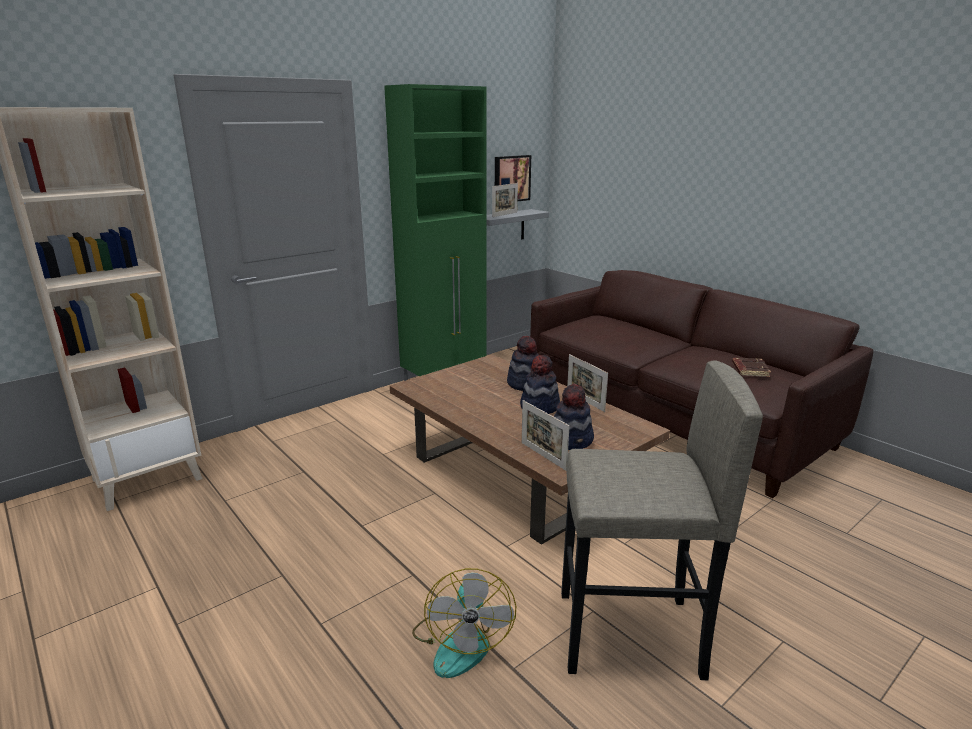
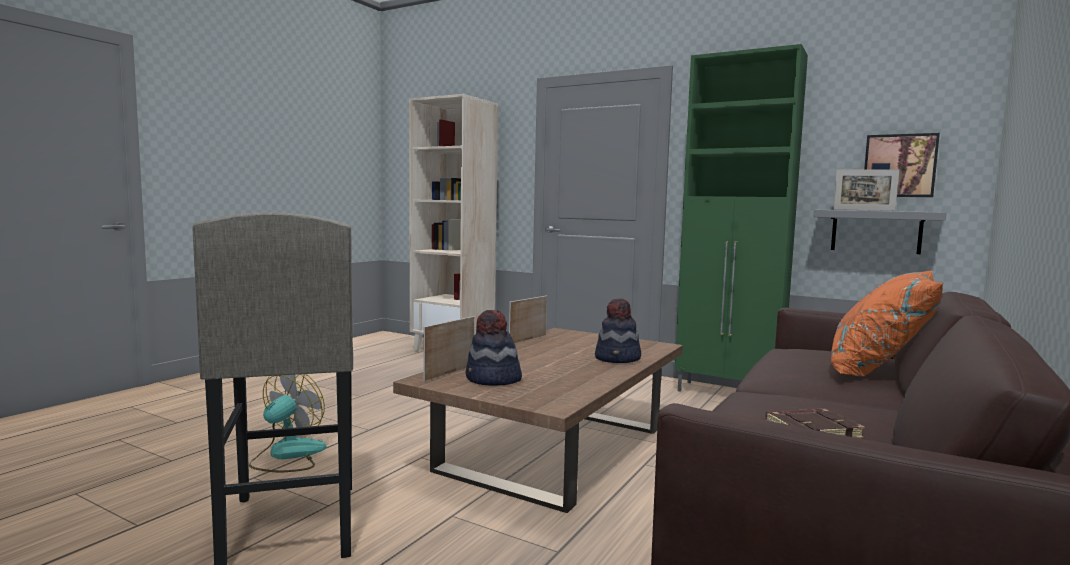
camera: 70 degrees right, 15 degrees down
(461, 641) = (287, 455): fan -> fan turned 135 degrees clockwise
(539, 406) = (564, 366): hat -> none
(585, 401) = (602, 380): picture frame -> picture frame (527, 339)
(634, 326) = (878, 370): none -> orange pillow

